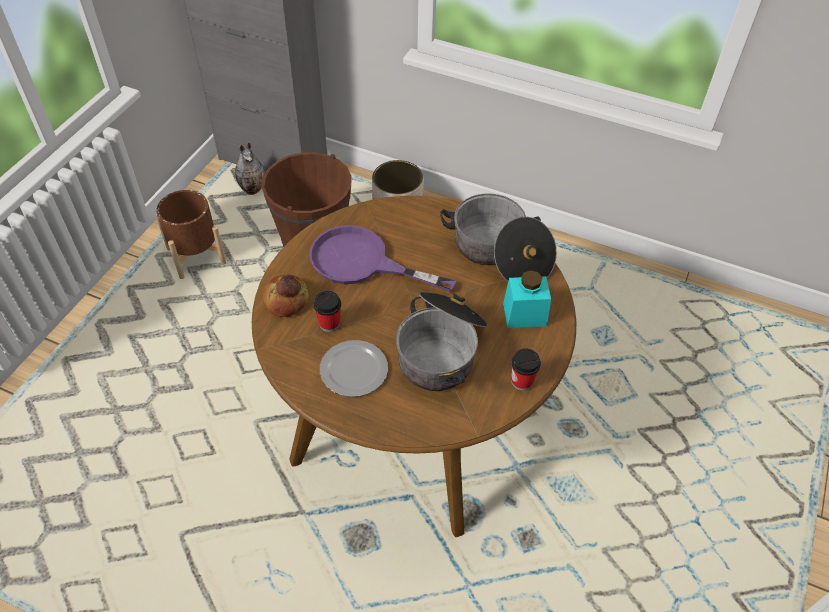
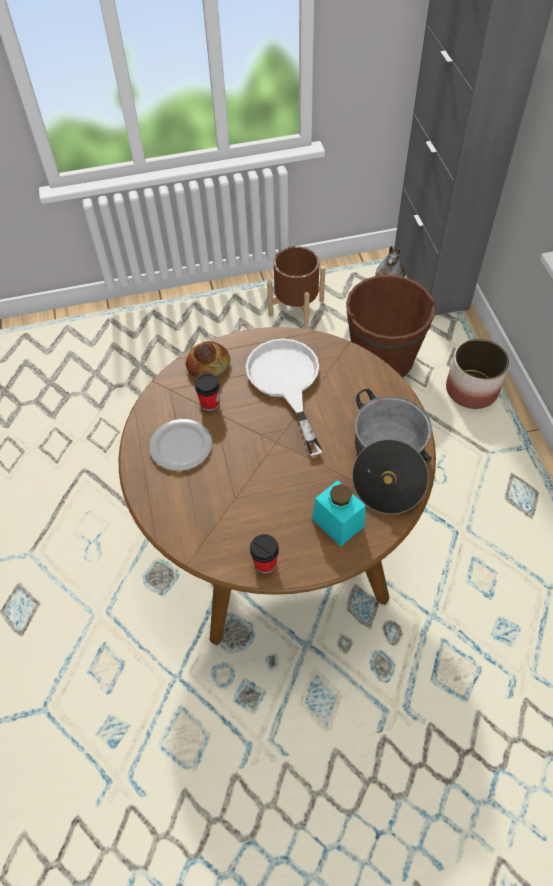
camera: 55 degrees right, 5 degrees up
(362, 263) = (286, 382): purple frying pan -> white frying pan
(441, 350) = (248, 488): cooking pot -> none

